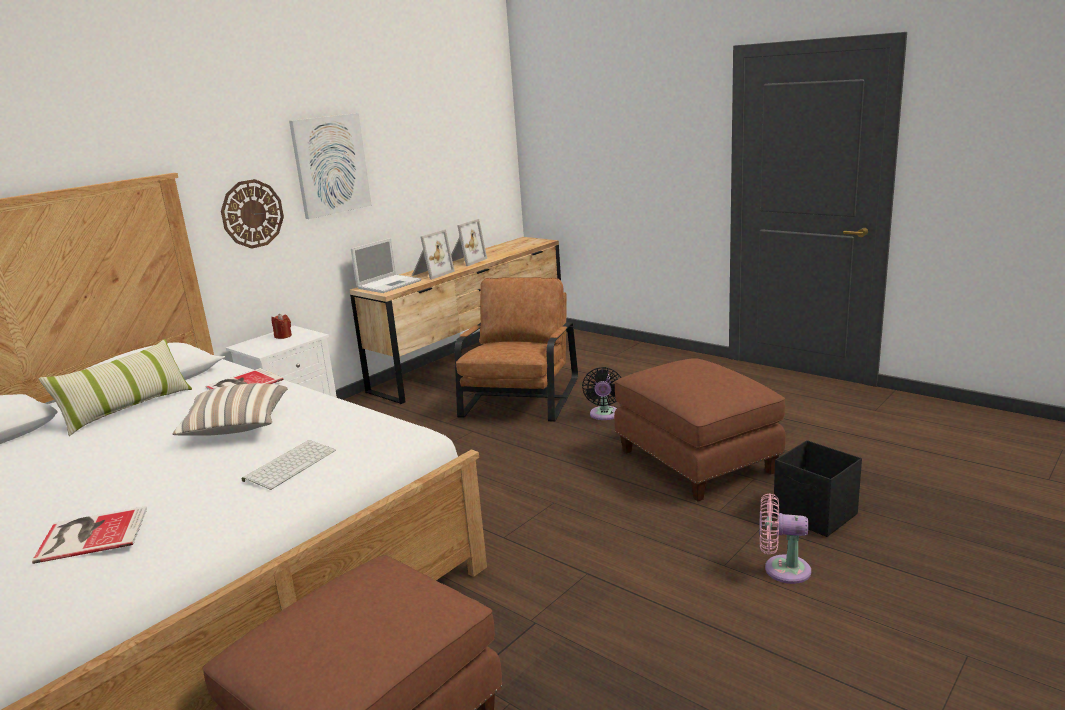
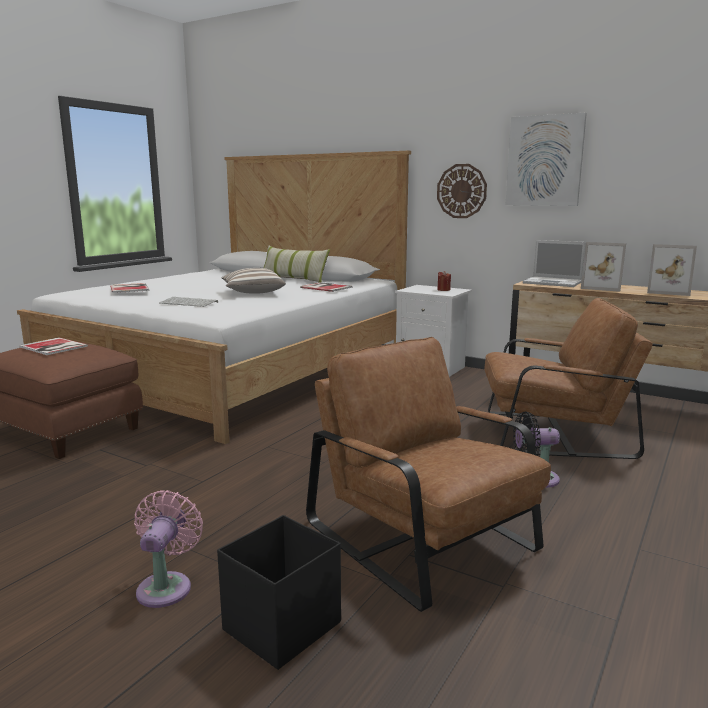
camera: 80 degrees right, 5 degrees down
(347, 617) = (53, 347): none -> book
(694, 461) = (424, 537): brown ottoman -> brown armchair

